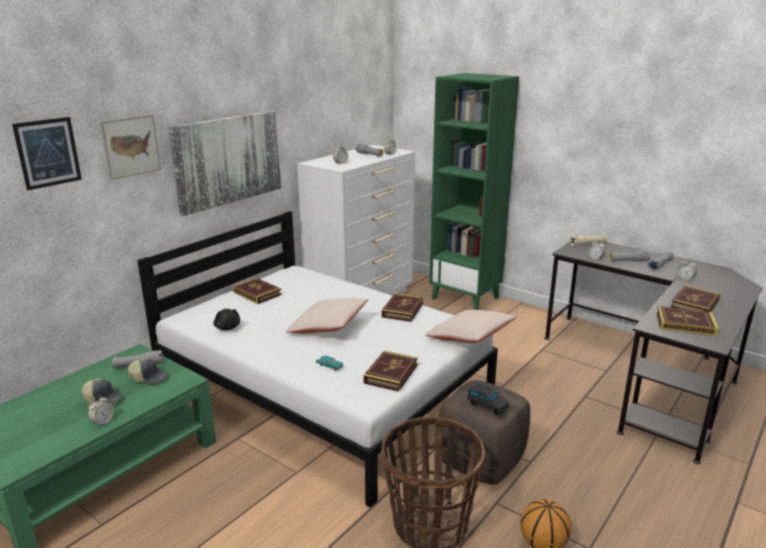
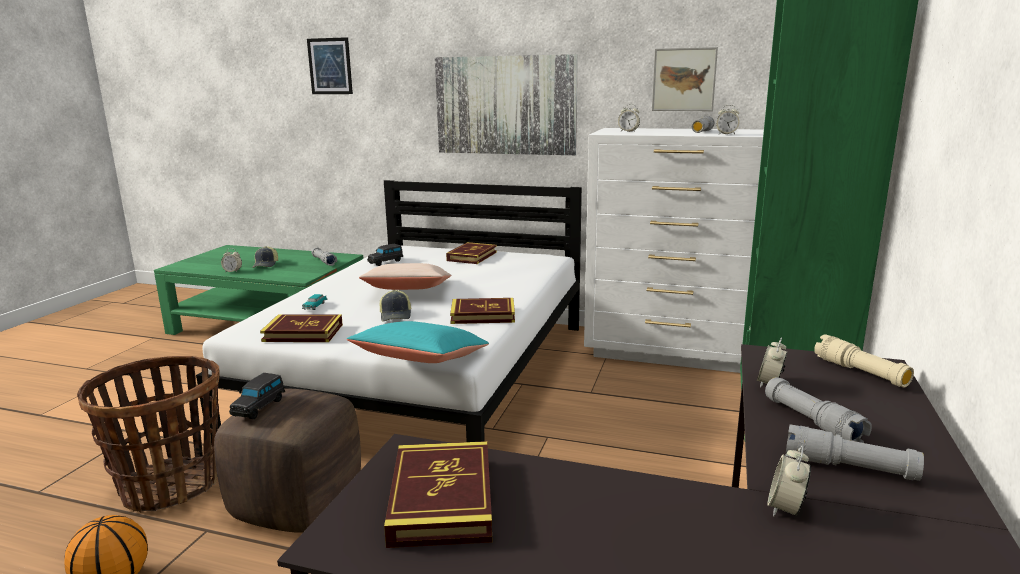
camera: 70 degrees right, 5 degrees down
(131, 146) = (397, 71): picture -> picture (684, 79)
(149, 377) = (303, 268): cap -> cap (396, 315)
(227, 327) = (386, 262): black plush toy -> black toy car
(470, 338) = (421, 361): beige pillow -> turquoise pillow
(695, 304) = (594, 519): book -> none

